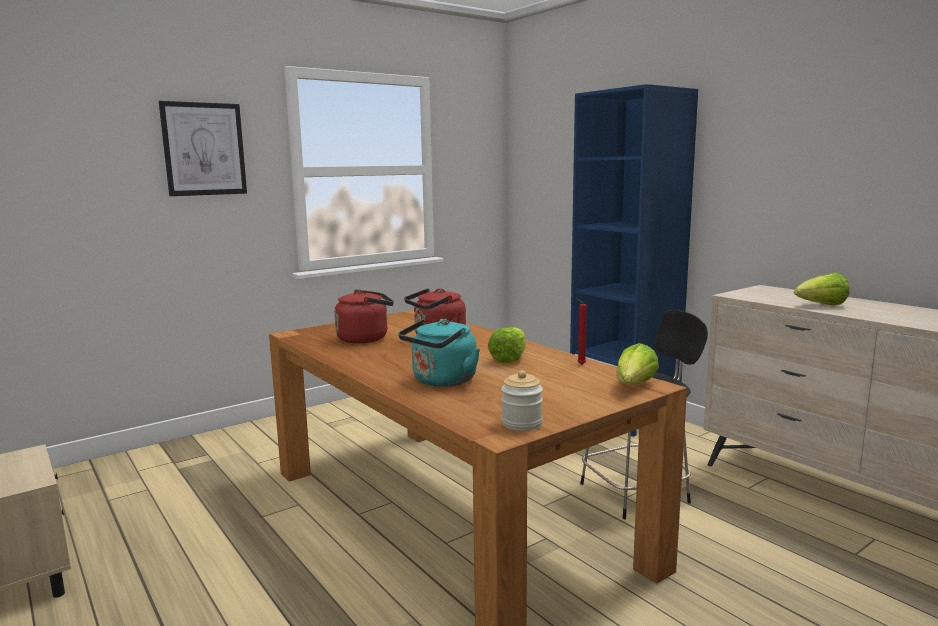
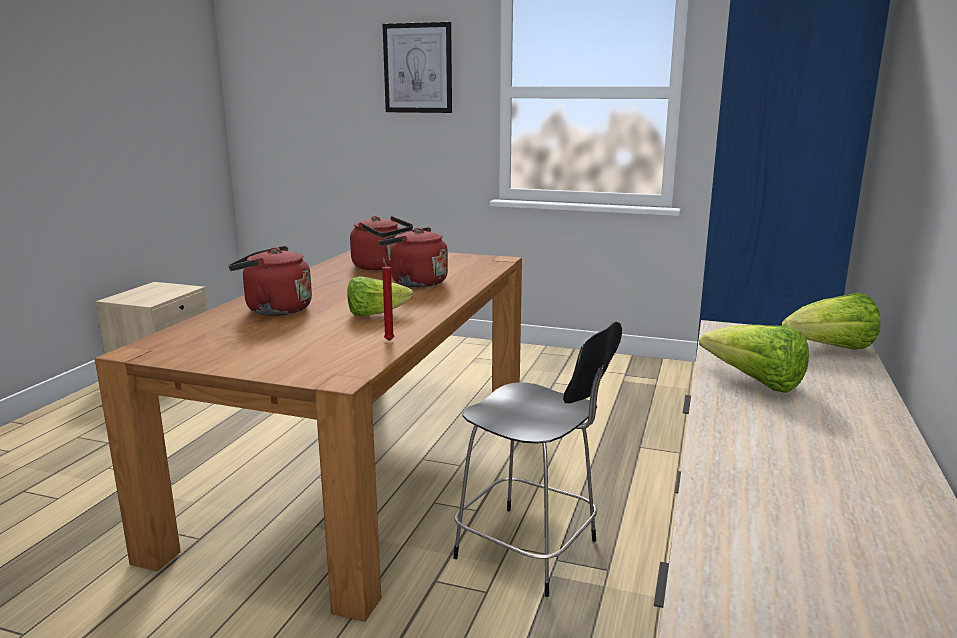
camera: 55 degrees right, 5 degrees up
(442, 381) = (274, 310): turquoise kettle -> red kettle
(521, 423) = (171, 352): jar -> none
(634, 386) = (328, 371): lettuce -> lettuce (830, 349)

